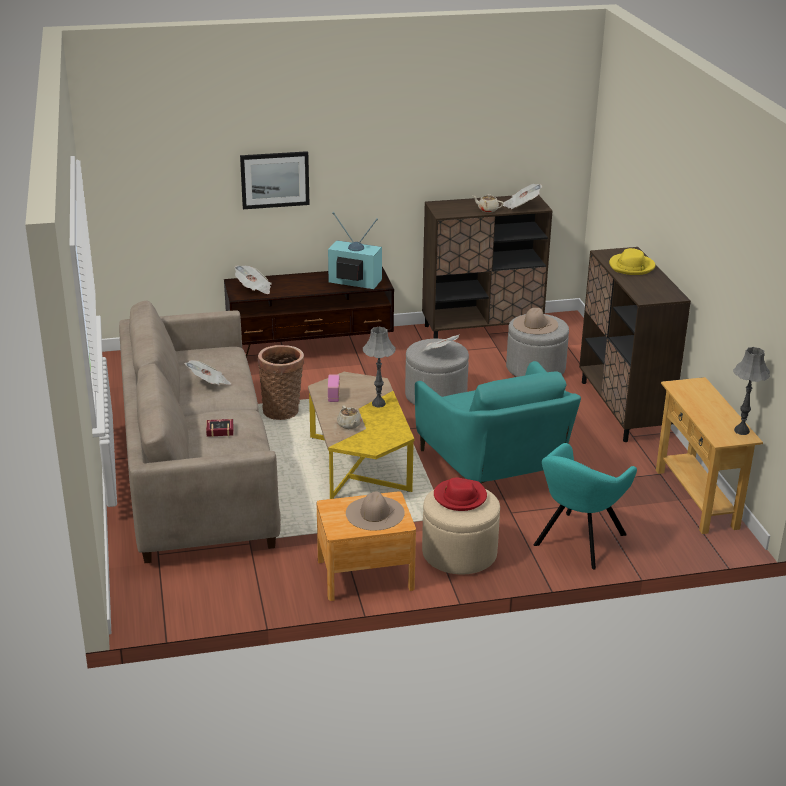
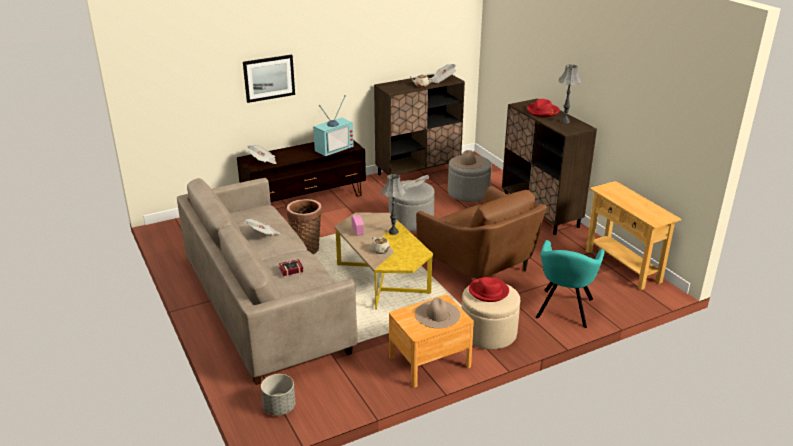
camera: 15 degrees left, 0 degrees up
(159, 593) = (279, 407): none -> grey planter
(353, 282) = (333, 148): television -> television turned 135 degrees clockwise
(496, 468) = (480, 266): turquoise armchair -> brown armchair
(631, 267) = (543, 111): yellow hat -> red hat
(741, 431) = (663, 213): grey table lamp -> grey table lamp (564, 121)

